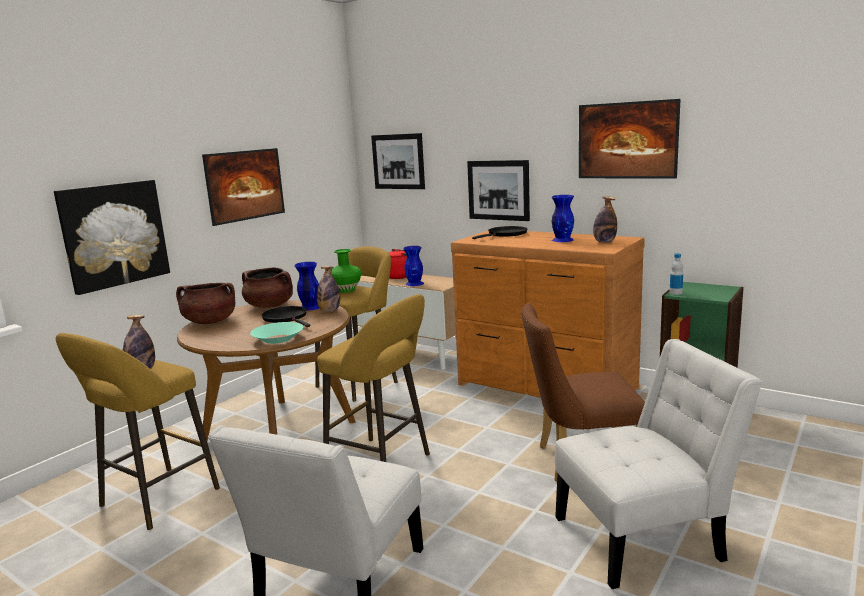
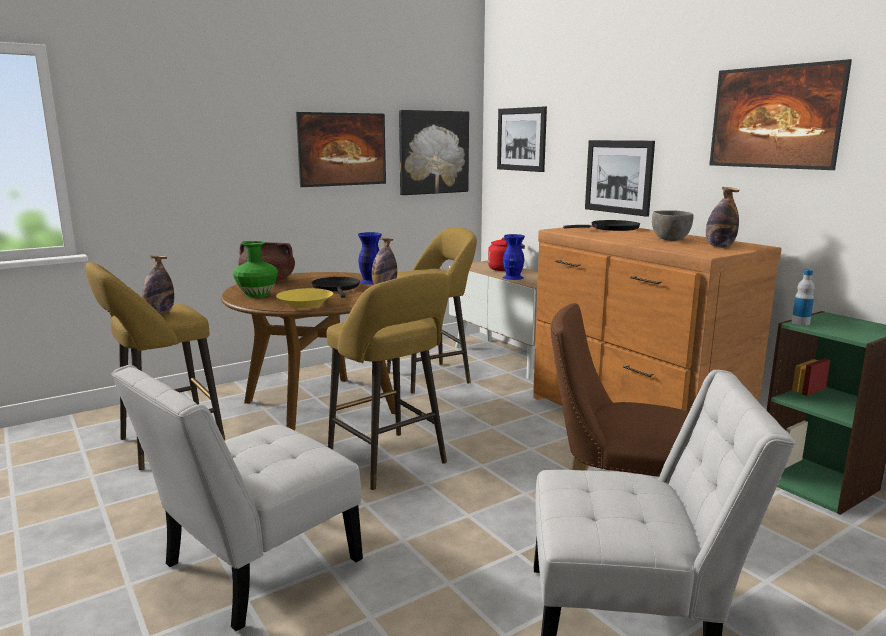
camera: 20 degrees right, 0 degrees up
(114, 234) = (191, 182): picture -> picture (433, 152)
(270, 306) = (336, 275): brown cooking pot -> none
(278, 339) = (305, 304): turquoise bowl -> yellow bowl
(346, 290) = (425, 272): green vase -> green vase (257, 294)
(562, 240) = (670, 239): blue vase -> grey bowl

